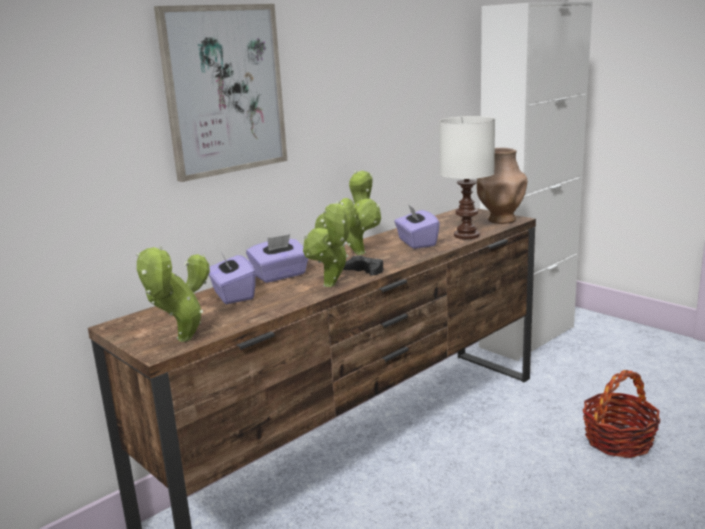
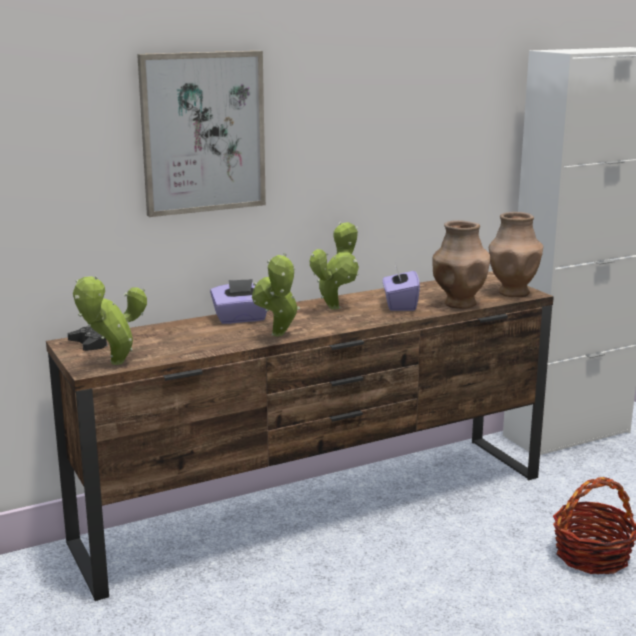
camera: 15 degrees right, 0 degrees up
(232, 295) = (184, 331): purple tissue box -> none
(365, 271) = (322, 326): black game controller -> black game controller (88, 344)
(467, 235) = (459, 304): white table lamp -> brown vase

